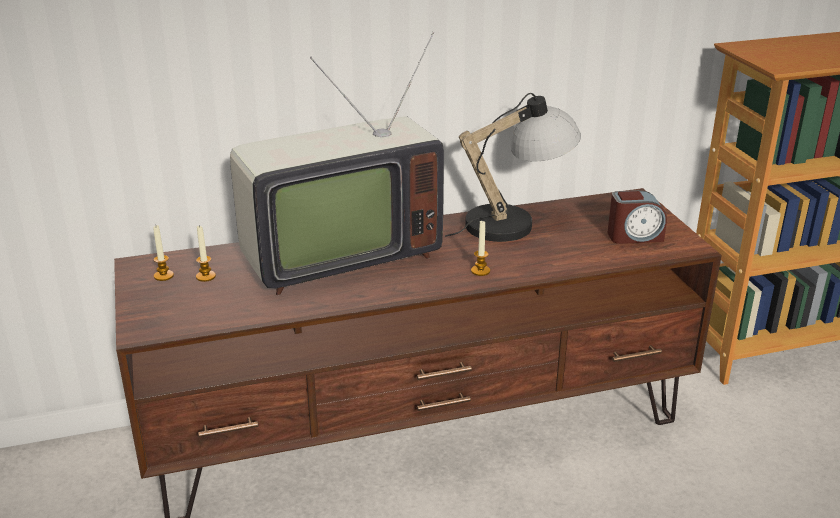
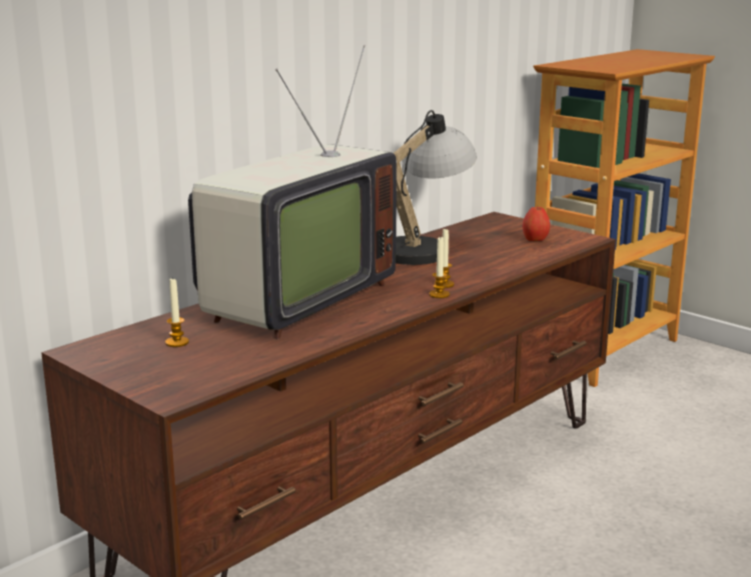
camera: 30 degrees left, 10 degrees down
(163, 276) = (127, 352): candle -> candle (439, 294)
(634, 236) = (535, 240): alarm clock -> apple

